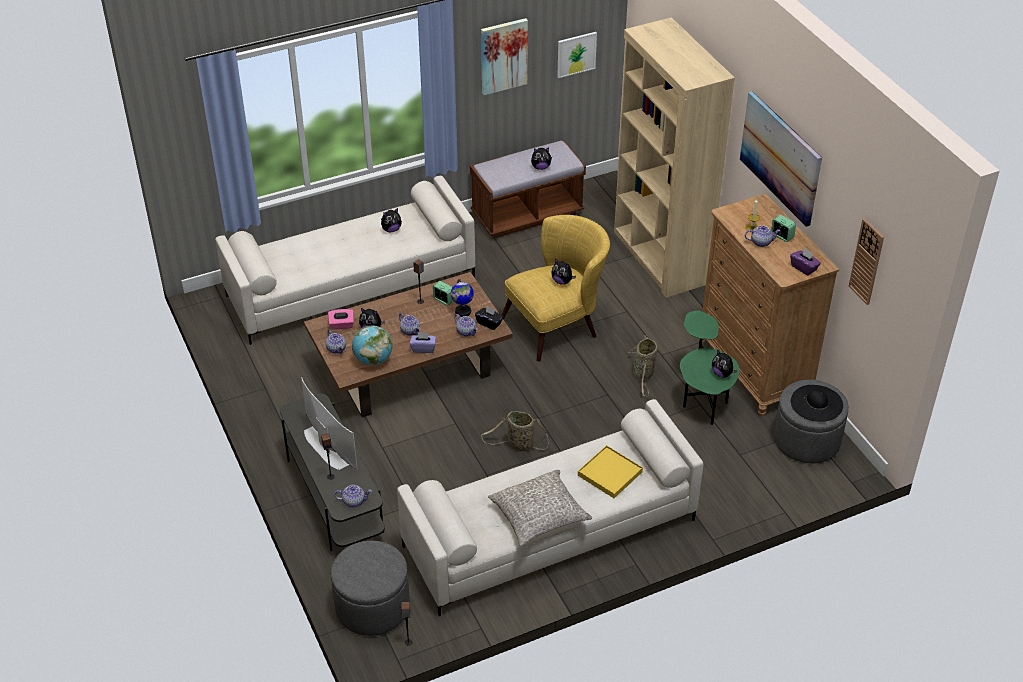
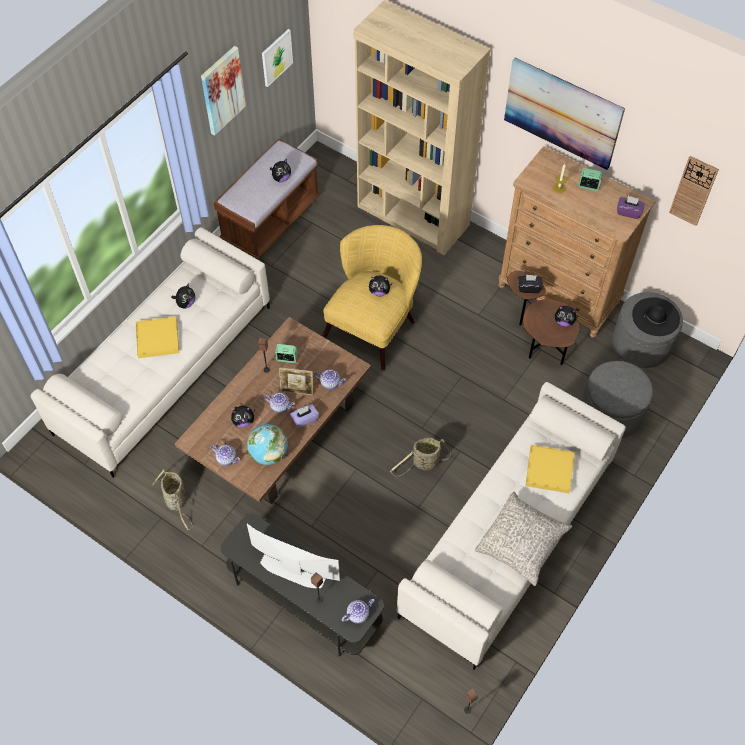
camera: 30 degrees left, 15 degrees up
(341, 325) = (213, 430): pink tissue box -> none
(348, 245) = (158, 338): none -> yellow tray
(372, 606) = (414, 692): grey ottoman -> grey ottoman (610, 413)
(433, 326) = (297, 391): none -> picture frame
(463, 311) = (312, 363): globe -> none
(489, 323) = (344, 364): black tissue box -> black tissue box (529, 288)
(643, 375) = (477, 342): basket -> basket (176, 502)
(702, 398) = (537, 342): green side table -> brown side table
(761, 242) = (576, 200): teapot -> none

